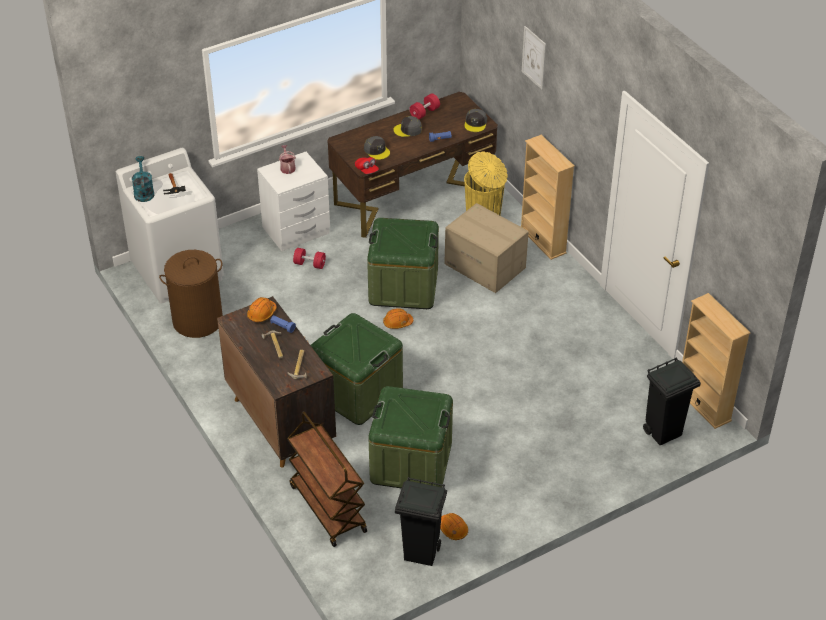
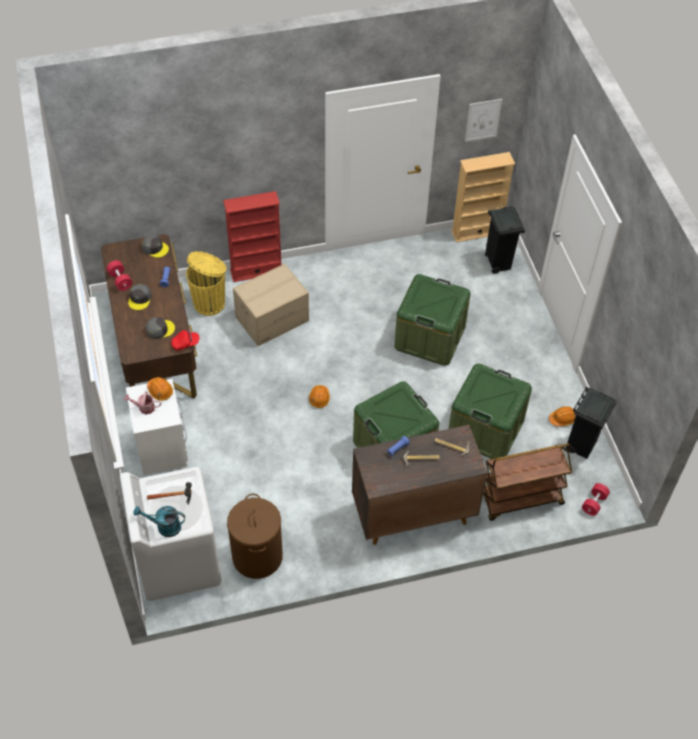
camera: 75 degrees left, 10 degrees up
(261, 314) = (375, 461): orange hard hat -> orange hard hat (160, 391)
(309, 264) = (215, 447): red dumbbell -> red dumbbell (594, 503)
(403, 286) = (274, 383): green storage box -> green storage box (430, 337)
(534, 57) = (194, 149): picture -> picture (483, 120)
(543, 240) = (256, 271): beige bookcase -> red bookcase

